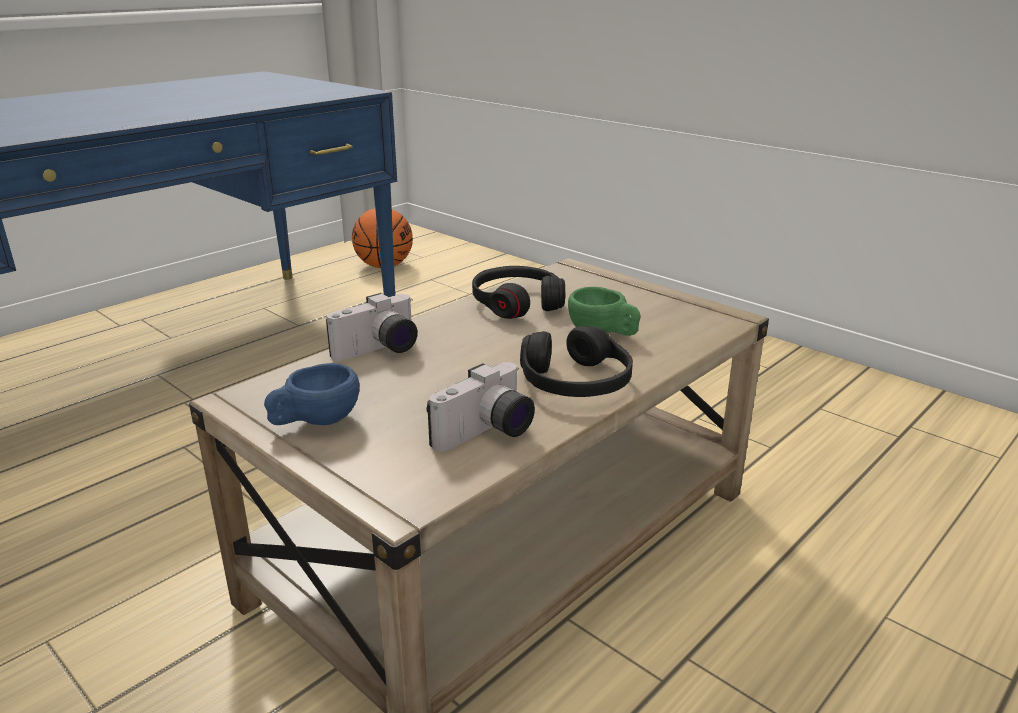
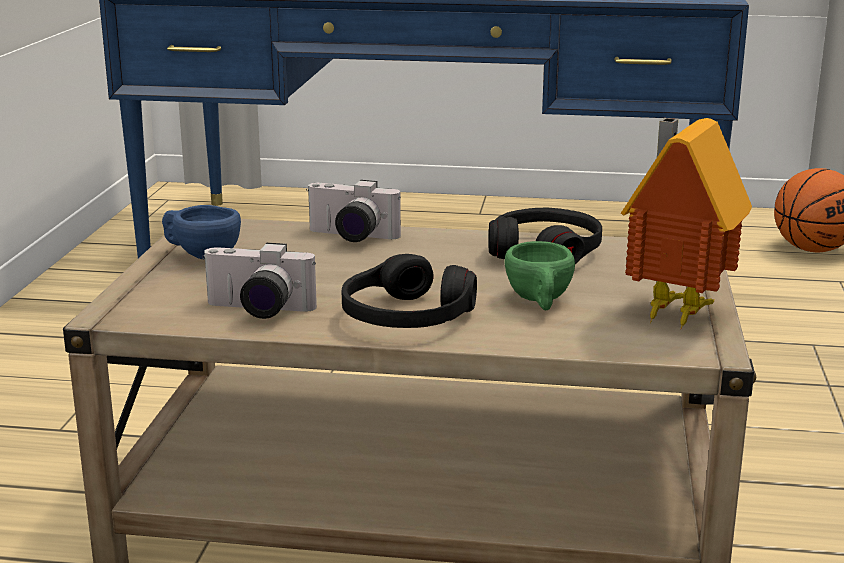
camera: 55 degrees right, 5 degrees down
(667, 306) = (672, 312): none -> toy house

